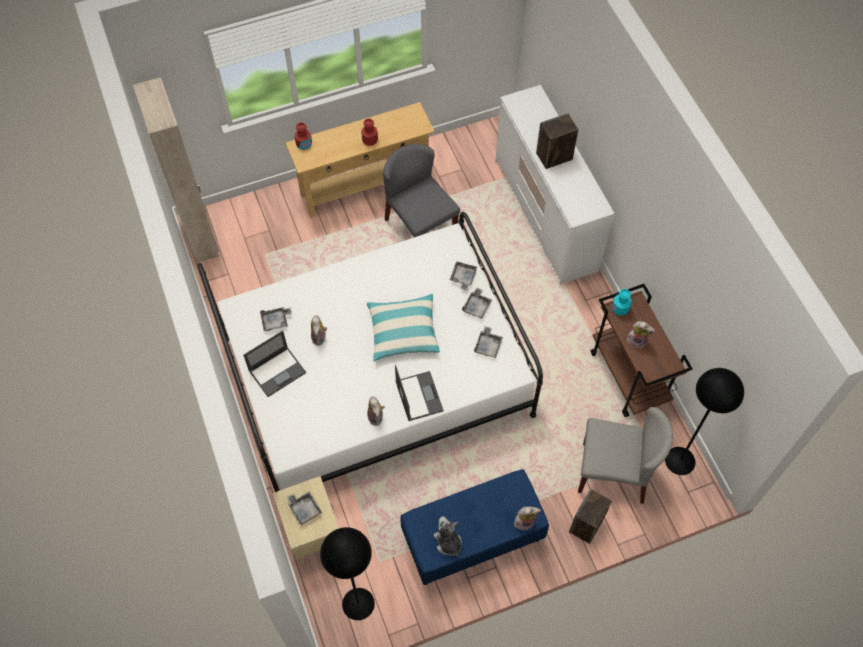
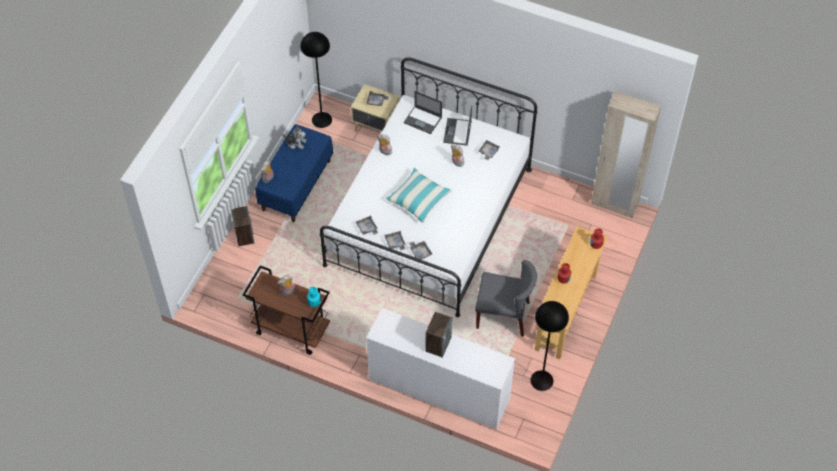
camera: 135 degrees right, 5 degrees down
(418, 395) = (375, 177): laptop -> laptop (423, 120)
(613, 472) = (253, 272): grey chair -> none
(680, 460) = (221, 307): black floor lamp -> black floor lamp (541, 380)

